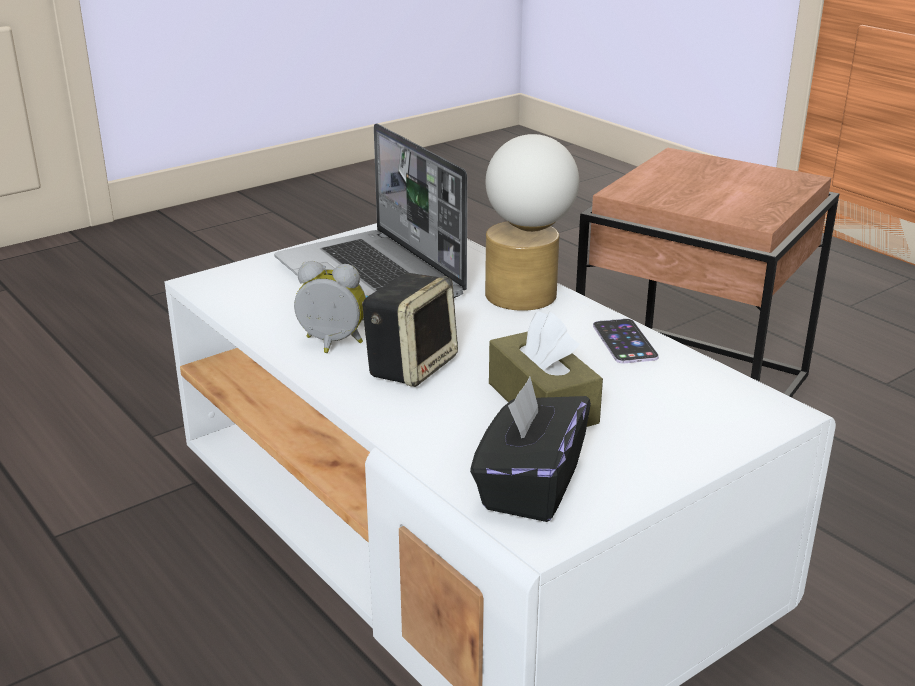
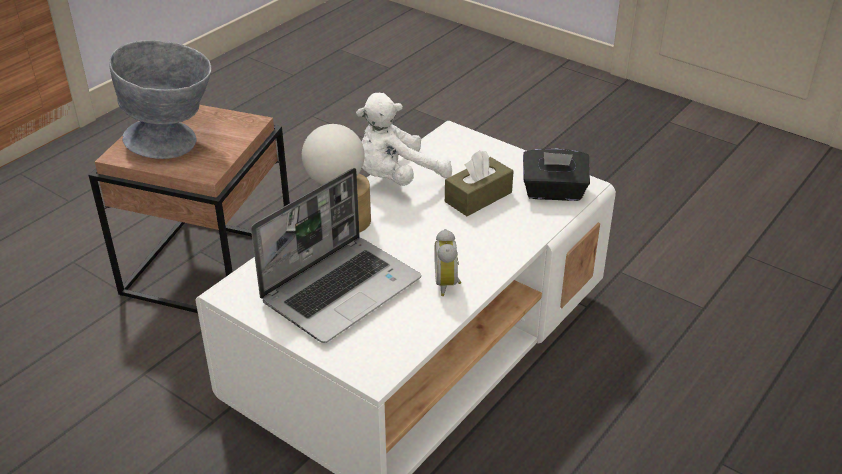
camera: 105 degrees left, 10 degrees up
(411, 366) = (459, 247): speaker -> none
(624, 341) = (397, 178): phone -> white plush toy
(702, 179) = (174, 143): none -> grey bowl

